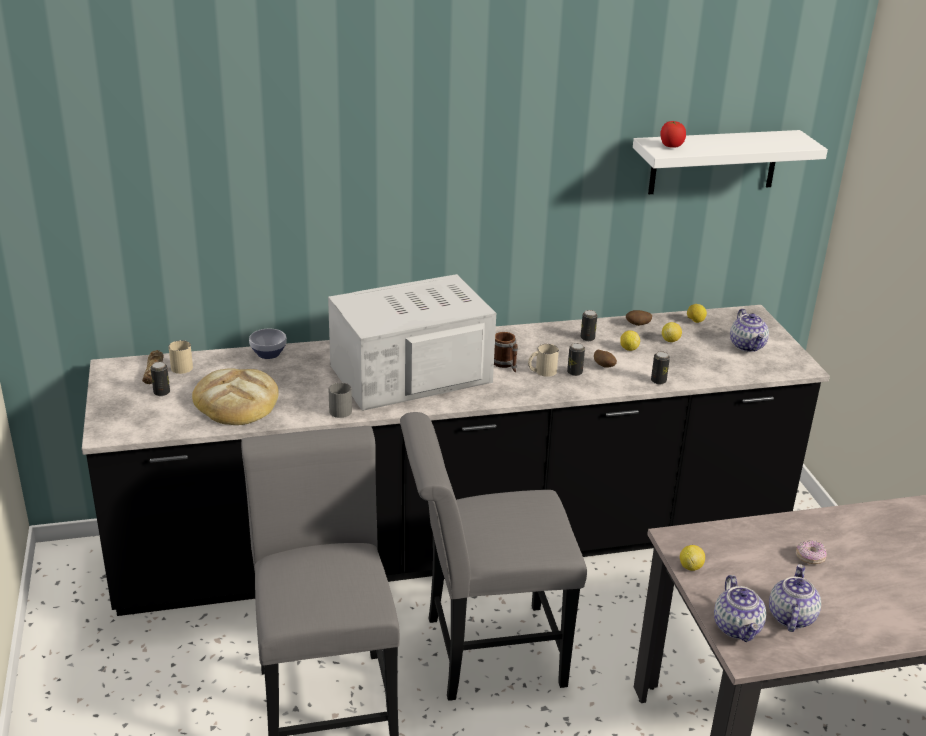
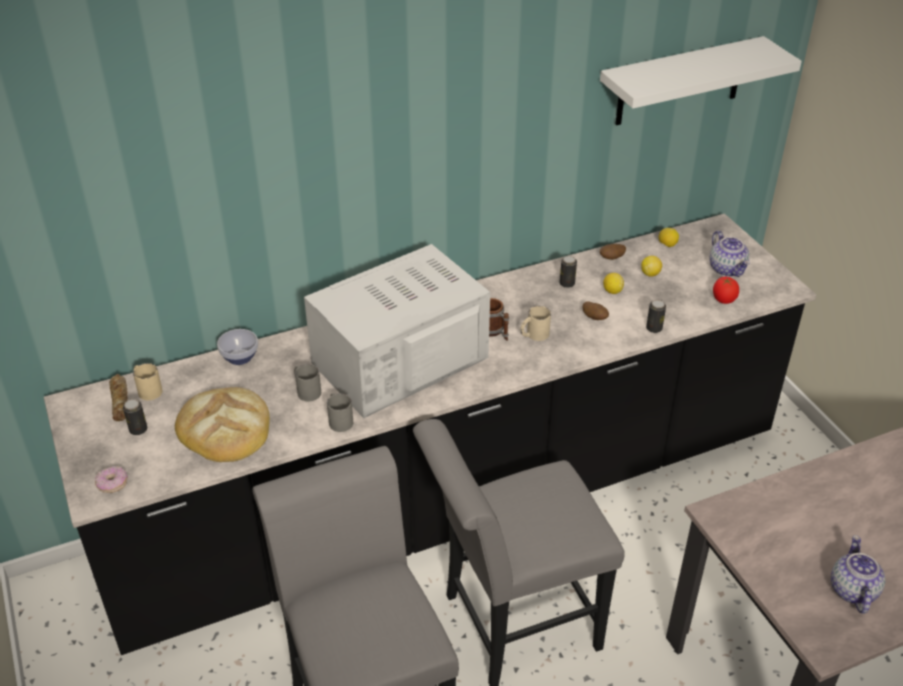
camera: 10 degrees left, 10 degrees up
(318, 384) = (306, 390): none -> grey mug
(574, 372) = (567, 331): can -> none
(671, 146) = (644, 78): tomato -> tomato (723, 300)
(690, 567) = (740, 546): lemon -> none
(738, 628) = (806, 614): teapot -> none
(810, 558) = (849, 513): donut -> donut (112, 485)

